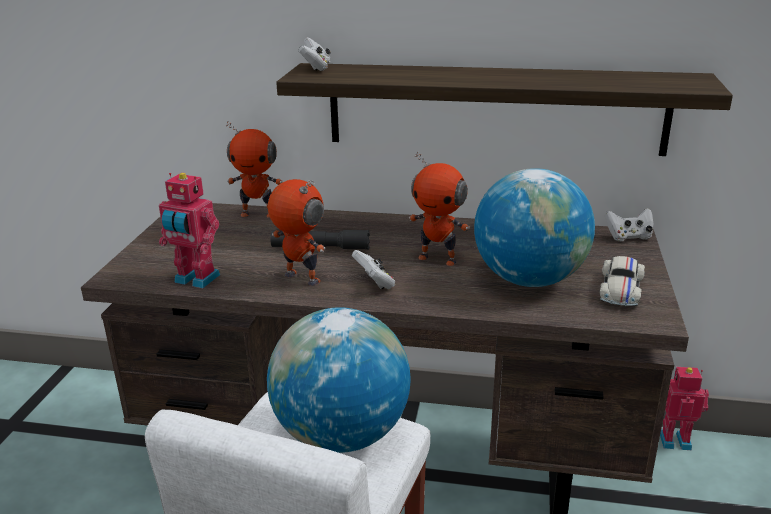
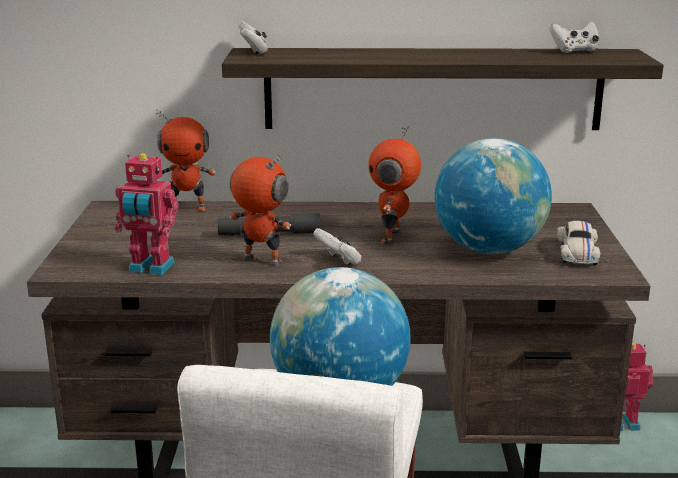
camera: 10 degrees left, 5 degrees down
(438, 259) = (393, 237): toy robot -> toy robot turned 90 degrees clockwise
(628, 237) = (570, 210): white game controller -> white game controller (574, 51)

